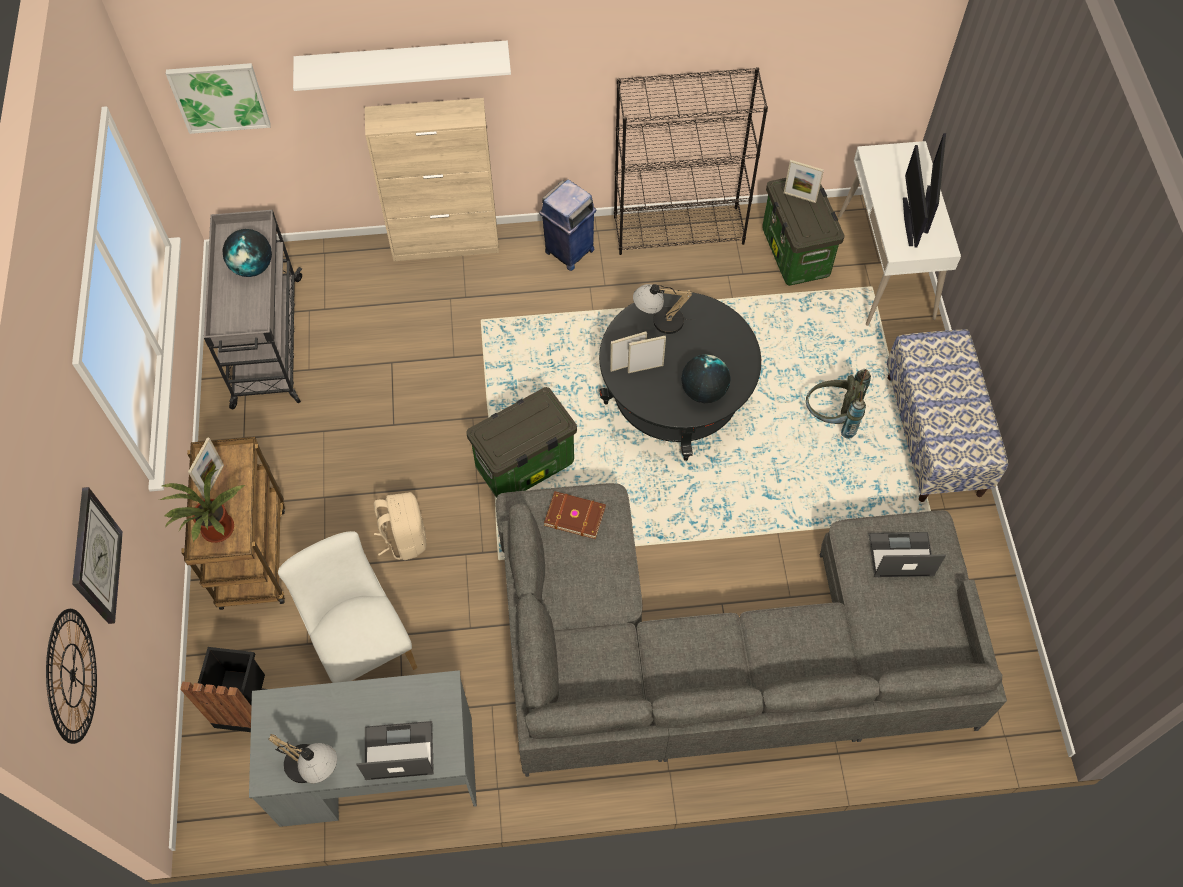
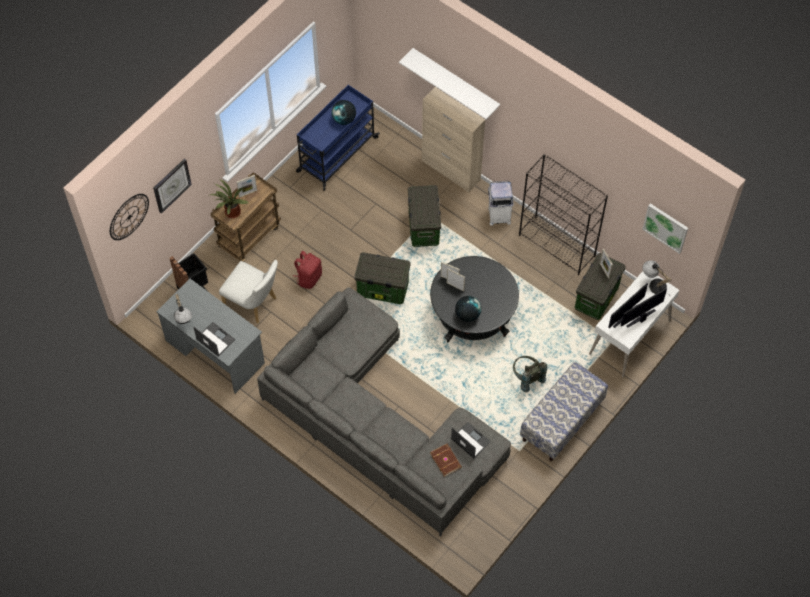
camera: 45 degrees right, 0 degrees up
(219, 97) = (379, 41): picture -> picture (665, 227)
(267, 343) = (336, 155): grey cart -> blue cart
(362, 645) = (253, 304): white chair -> white chair turned 105 degrees clockwise
(404, 538) = (308, 278): beige backpack -> red backpack
(489, 341) = (423, 227): none -> storage box
(568, 251) = (498, 216): blue trash can -> white trash can
(574, 515) = (367, 318): brown book -> brown book (446, 460)
(659, 322) = (482, 273): table lamp -> table lamp (653, 284)

